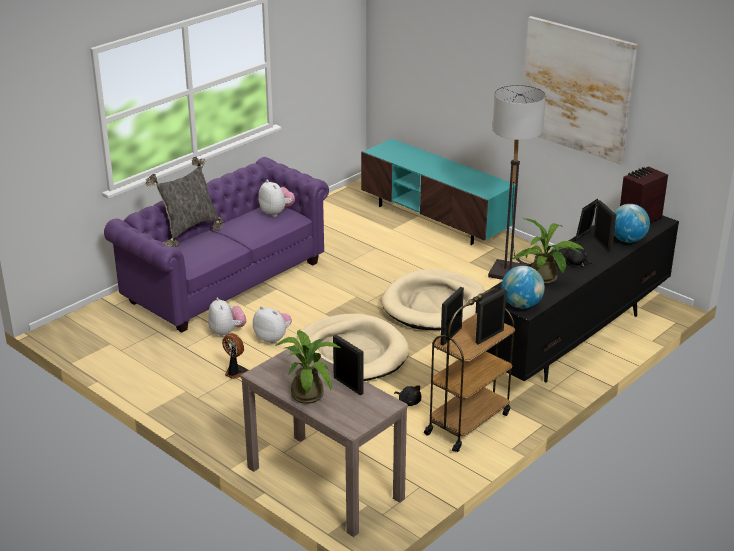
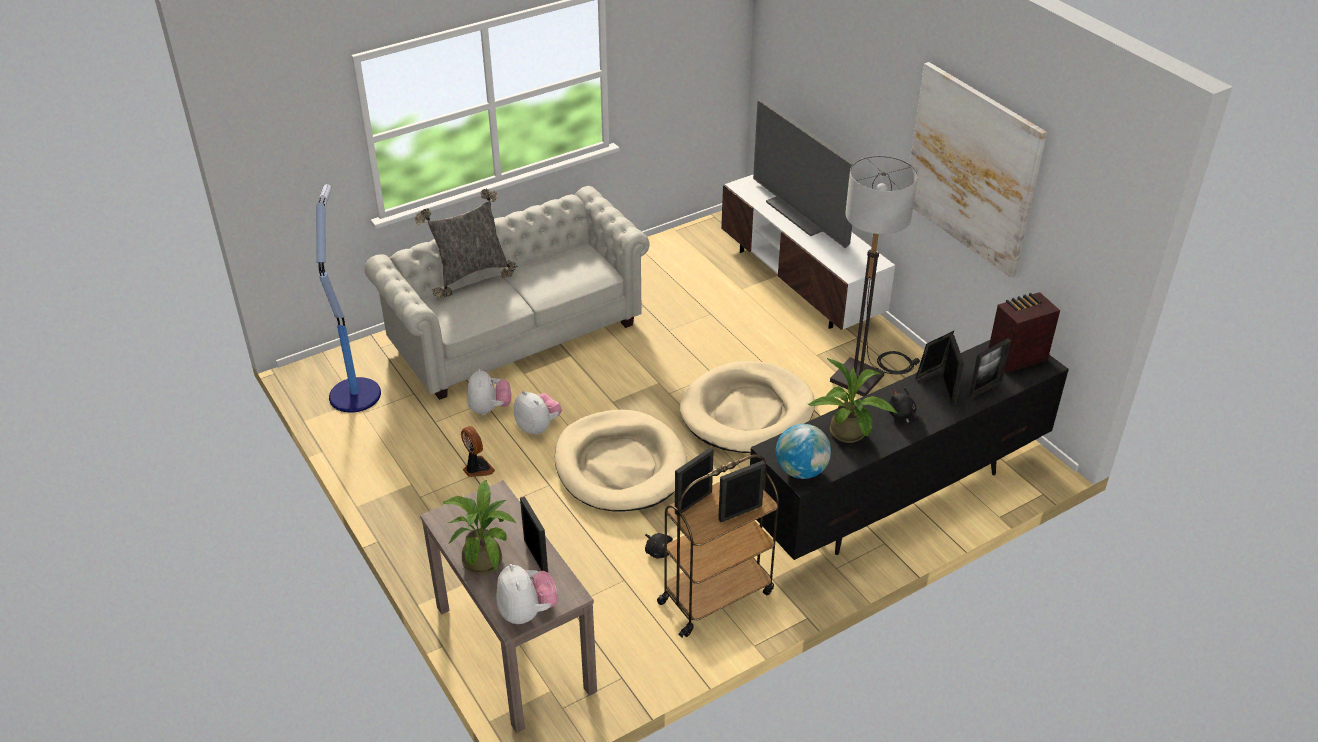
camera: 15 degrees right, 10 degrees up
(107, 338) = (355, 393): none -> floor lamp
(226, 282) = (516, 335): purple sofa -> white sofa
(276, 212) = (584, 262): plush toy -> plush toy (527, 612)
(431, 162) = (802, 214): none -> television
(435, 219) = (800, 282): turquoise tv stand -> white tv stand
(627, 240) = (985, 389): globe -> picture frame

